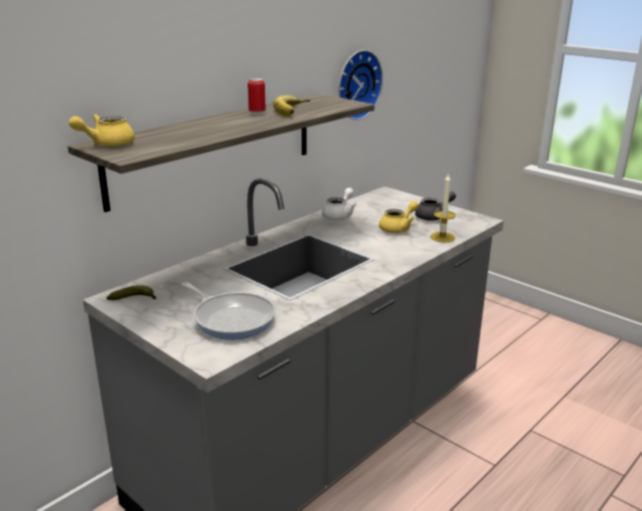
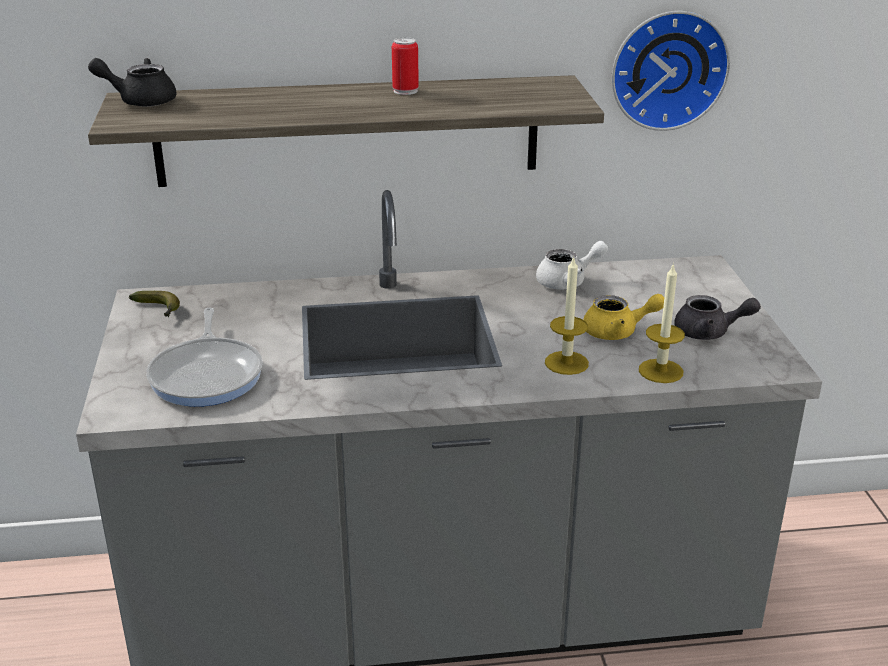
camera: 40 degrees right, 5 degrees up
(107, 144) = (140, 100): yellow teapot -> black teapot
(294, 110) = (459, 99): banana -> none
(400, 247) = (566, 363): none -> candle

